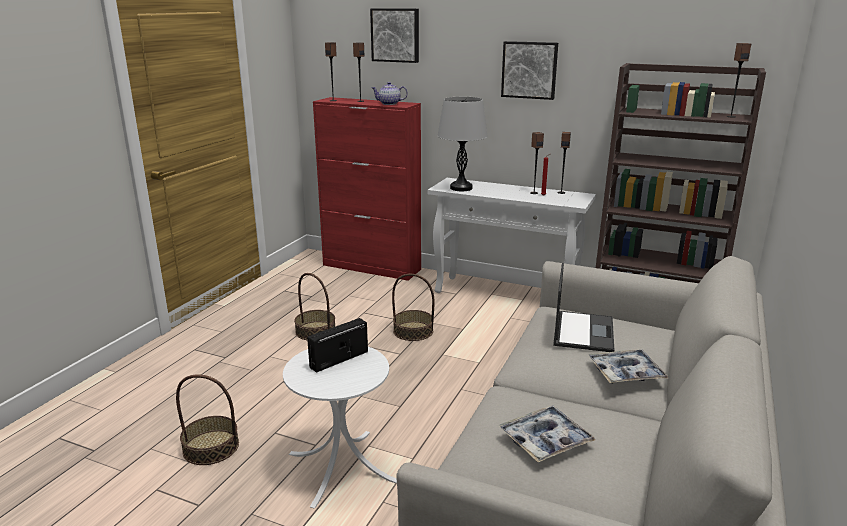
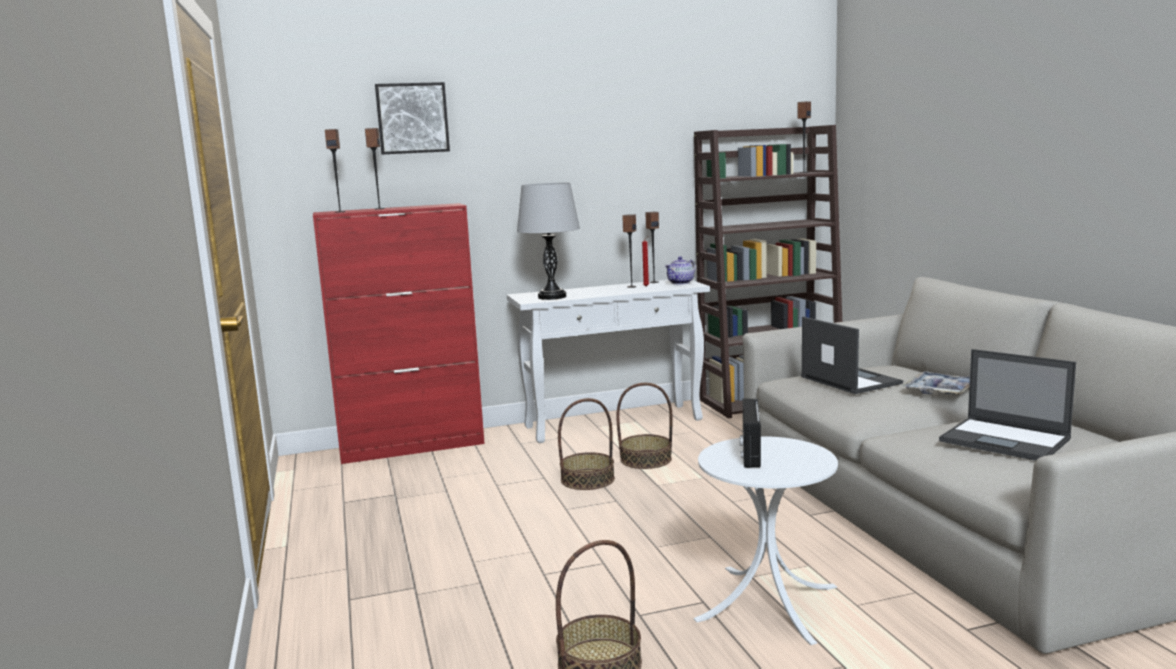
camera: 40 degrees left, 10 degrees down
(315, 331) = (477, 520): basket -> basket (646, 459)
(389, 104) = (429, 206): teapot -> teapot (681, 283)
(529, 70) = (592, 148): picture -> none
(545, 440) = (1006, 440): tray -> laptop

